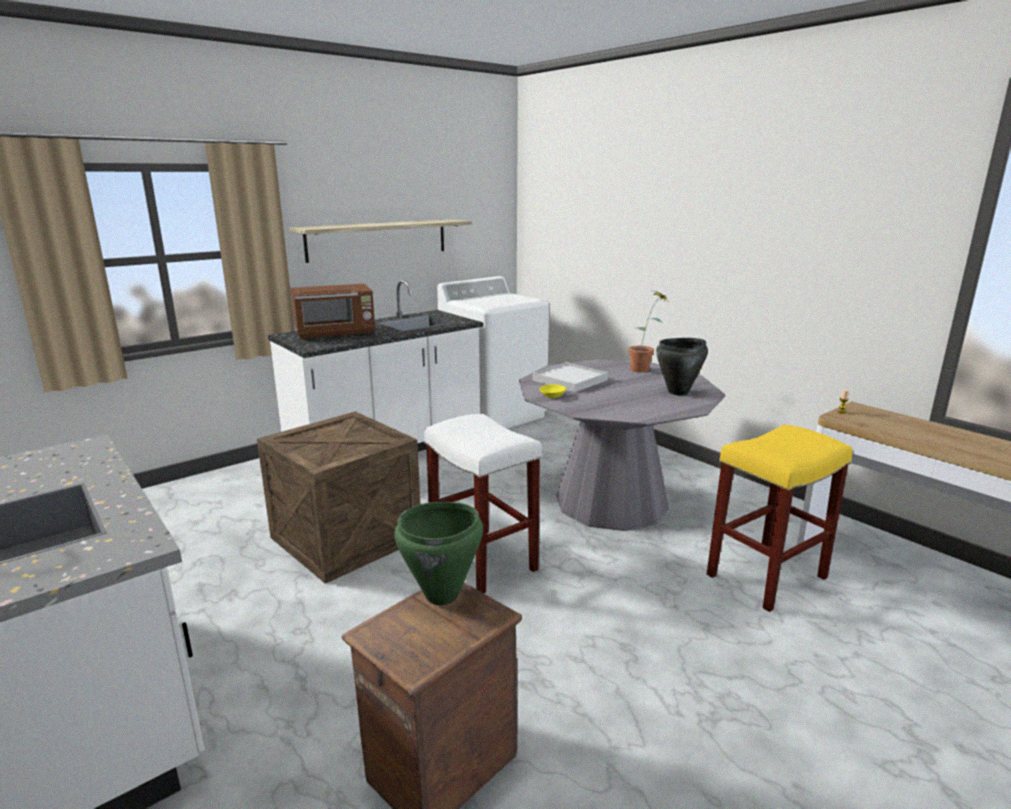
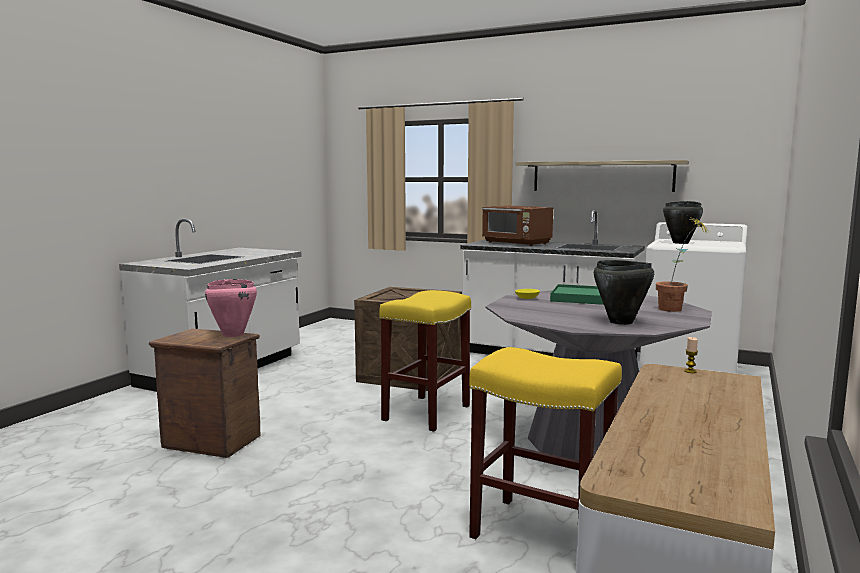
camera: 65 degrees right, 10 degrees down
(442, 595) = (232, 334): green cooking pot -> pink cooking pot
(481, 560) = (426, 412): white stool -> yellow stool
(492, 303) = (681, 243): none -> black cooking pot
(570, 380) = (581, 298): white tray -> green tray

